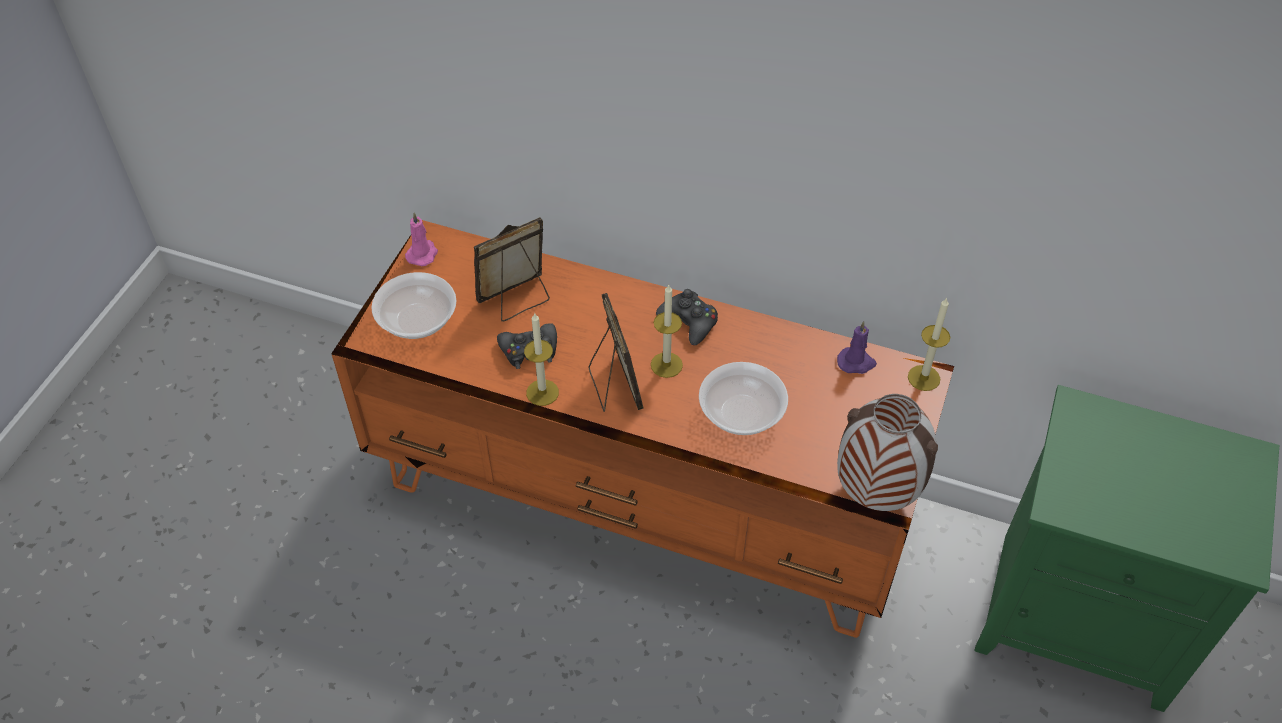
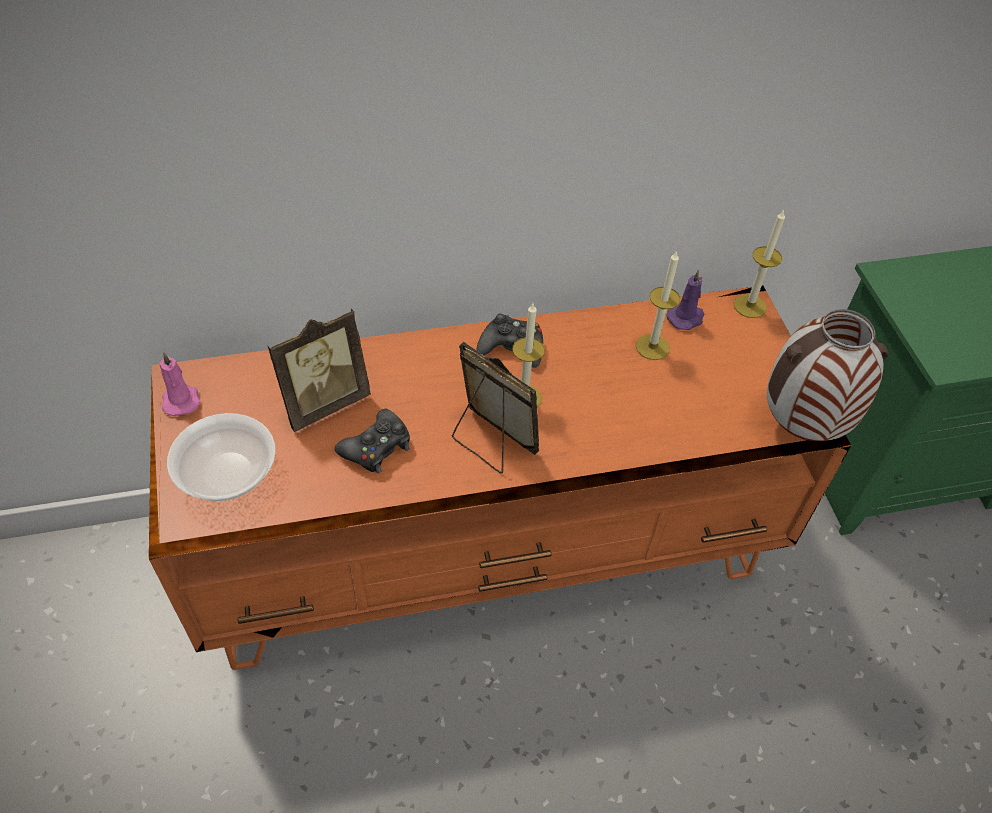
camera: 35 degrees left, 0 degrees up
(517, 300) = (323, 402): picture frame -> picture frame turned 150 degrees counterclockwise
(542, 392) = (423, 485): candle -> candle (652, 347)
(741, 413) = (629, 411): bowl -> none

